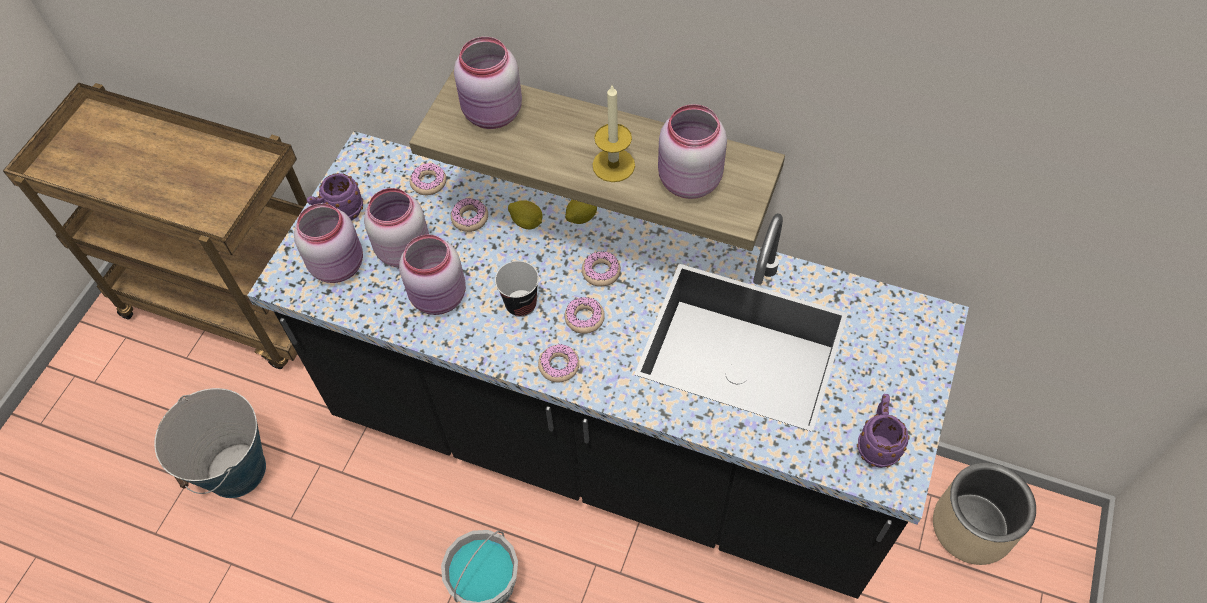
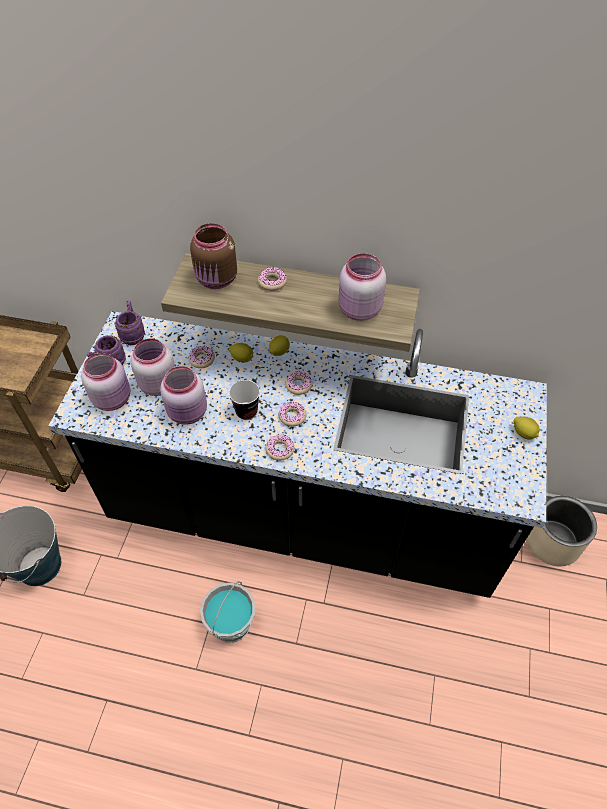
camera: 10 degrees left, 5 degrees down
(428, 182) = (169, 339): donut -> donut (272, 282)
(492, 114) = (217, 280): pink jar -> brown jar
(613, 165) = (306, 304): candle -> none
(876, 444) = (506, 477): purple mug -> purple mug (133, 335)
(917, 381) = (523, 433): none -> lemon

